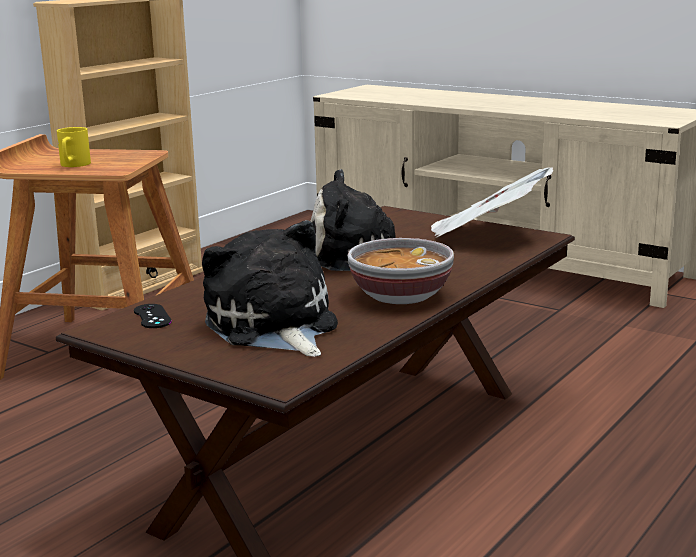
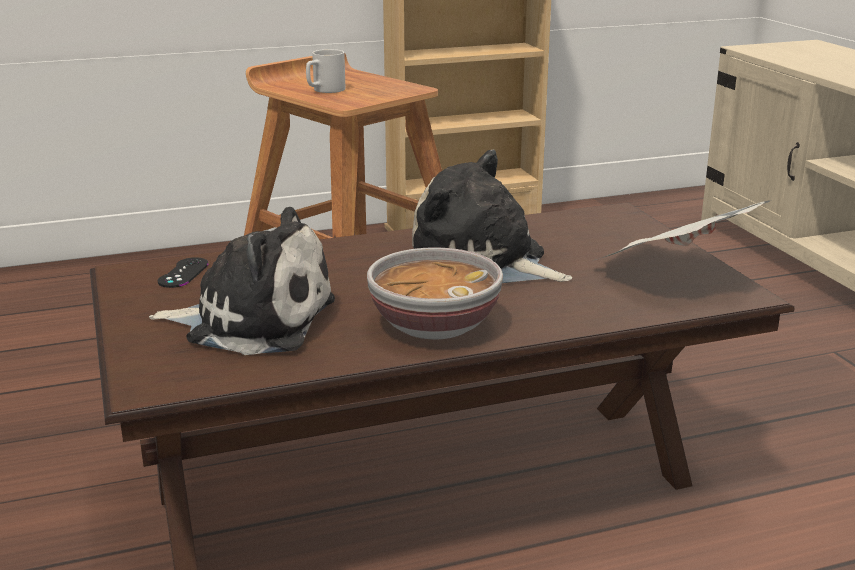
camera: 35 degrees right, 5 degrees up
(73, 165) = (324, 90): yellow mug -> white mug
(273, 327) = (253, 321): plush toy -> plush toy turned 90 degrees clockwise

